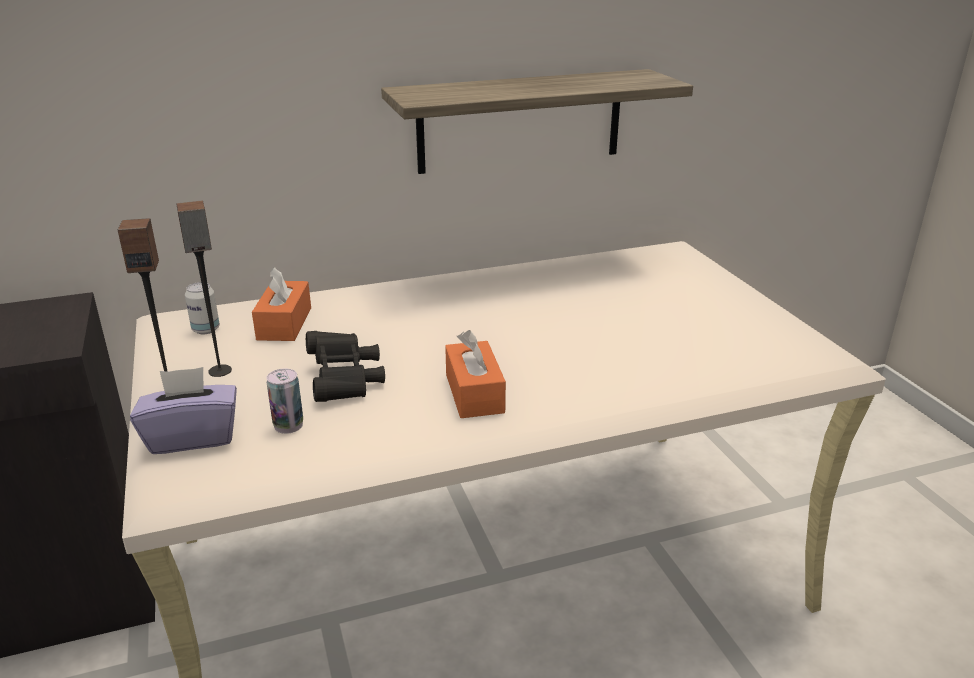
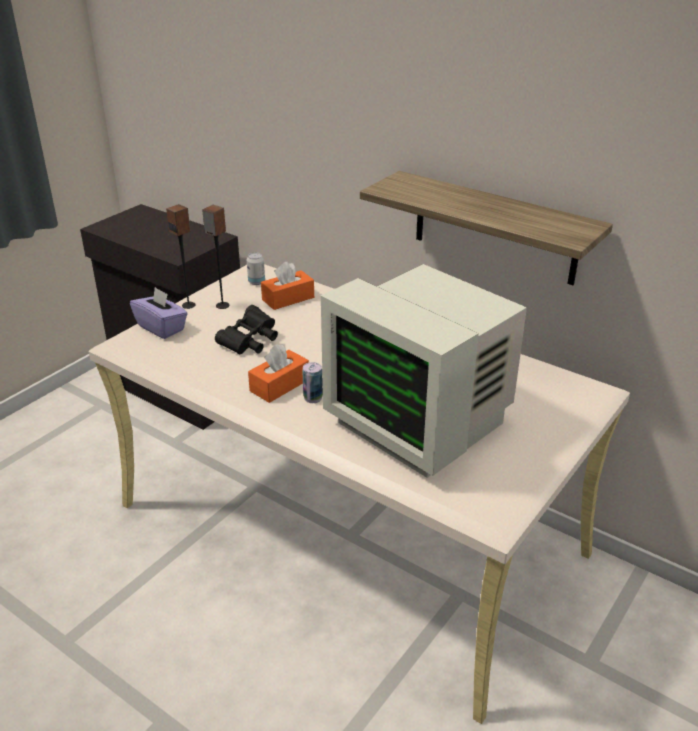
camera: 55 degrees right, 5 degrees up
(288, 425) = (194, 346): can -> can (313, 398)
(647, 338) = (421, 422): none -> monitor

